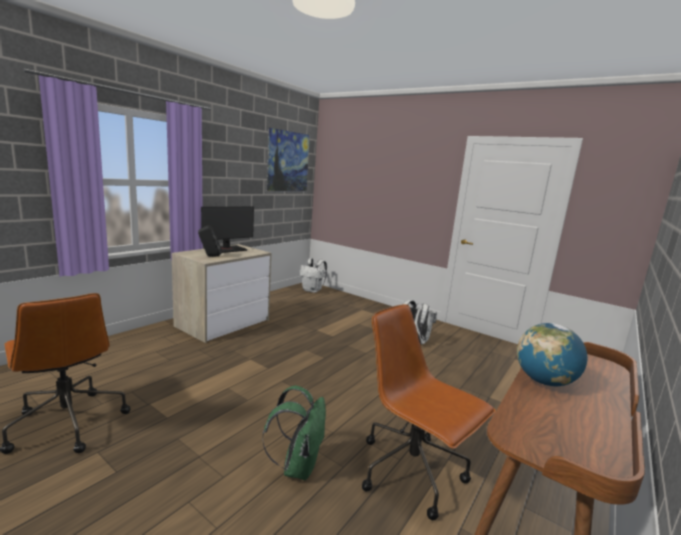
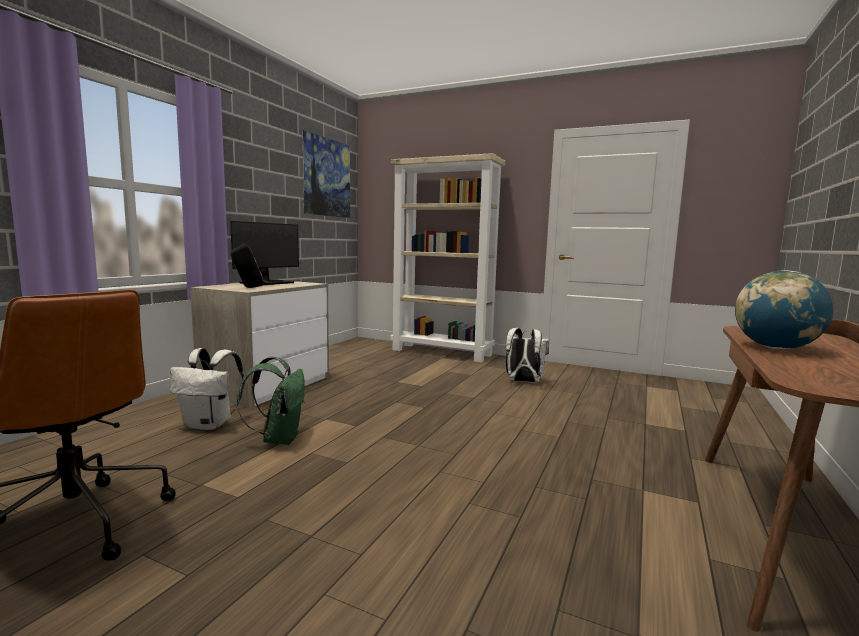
camera: 10 degrees left, 5 degrees down
(298, 466) = (460, 525): green backpack -> green backpack (279, 438)
(312, 290) = (369, 345): white backpack -> white backpack (210, 424)
(365, 304) = (442, 352): none -> beige bookcase
(413, 472) = (611, 510): brown office chair -> none

